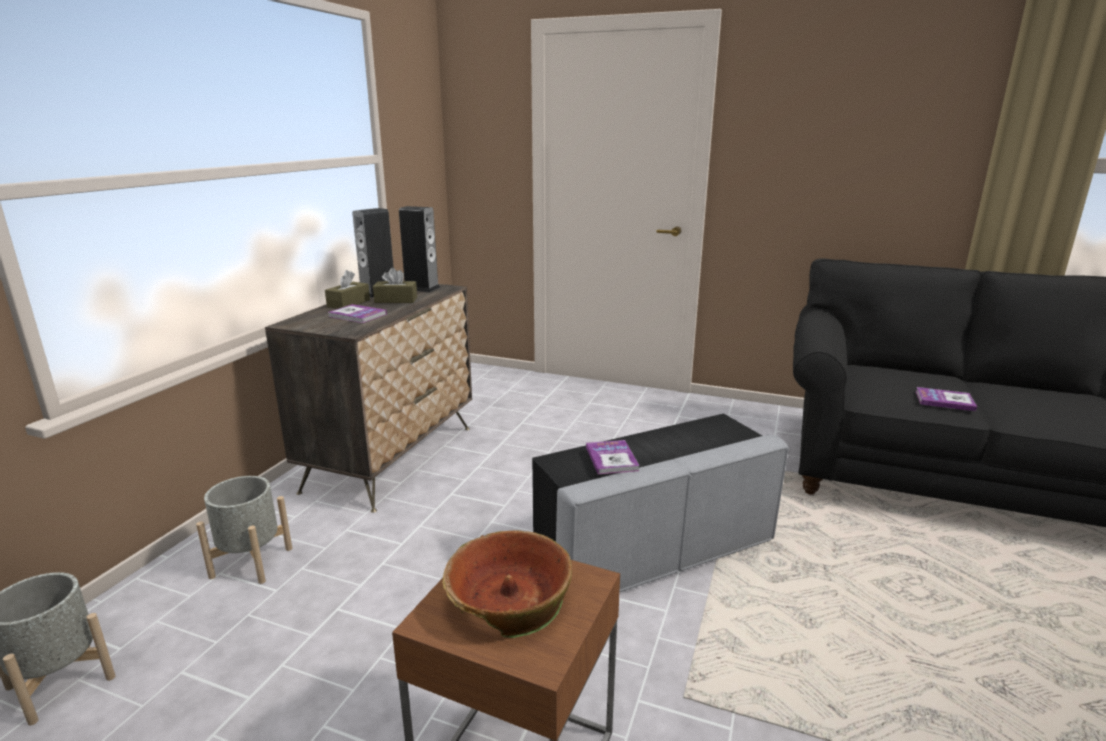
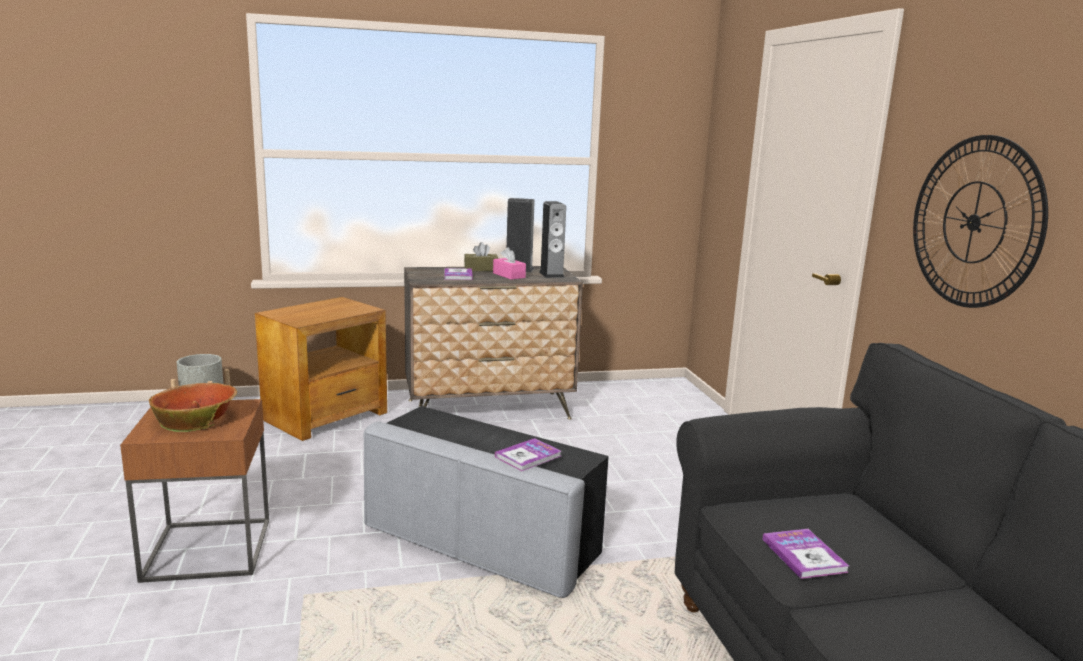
camera: 55 degrees right, 5 degrees down
(251, 563) = (326, 416): grey planter -> brown side table
(396, 300) = (509, 275): brown tissue box -> pink tissue box
(611, 459) = (442, 426): book -> book (528, 456)
(822, 167) = (974, 222): none -> wall clock

